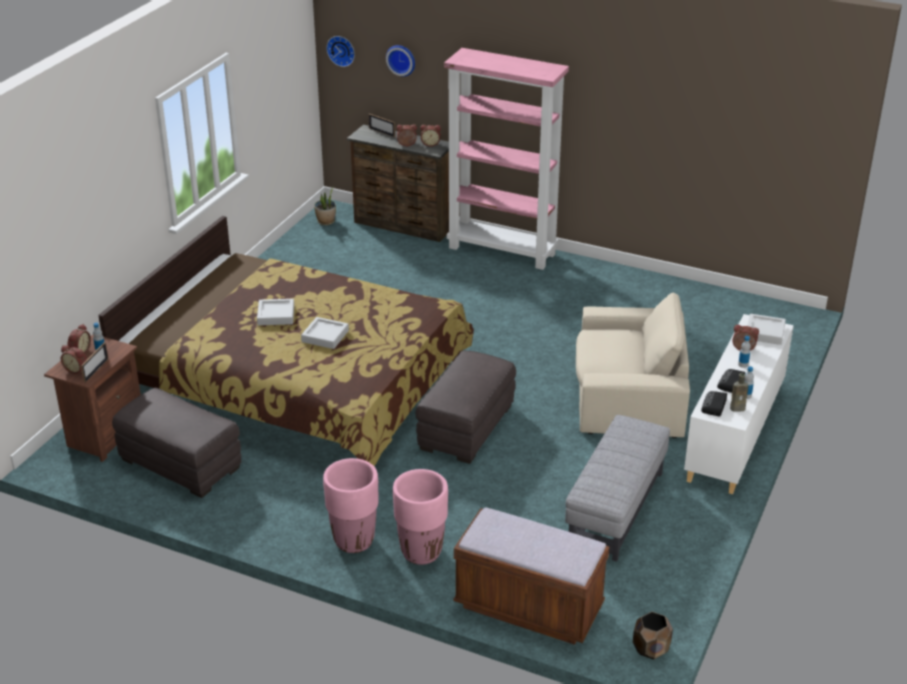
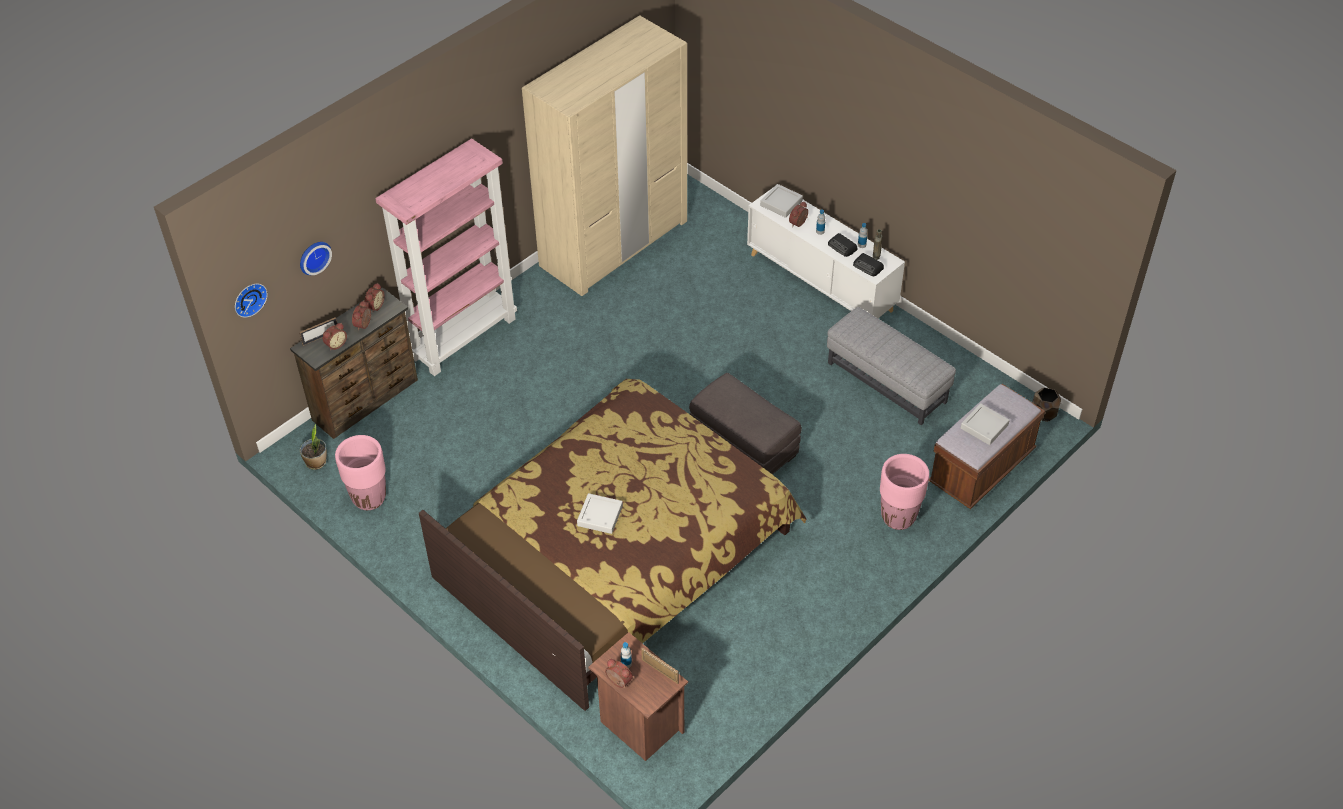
camera: 70 degrees left, 15 degrees up
(77, 369) = (651, 687): alarm clock -> alarm clock (335, 344)
(179, 464) = (713, 668): grey ottoman -> none
(325, 336) = (655, 485): grey tray -> grey tray (984, 426)
(353, 541) = (869, 559): pink planter -> pink planter (369, 498)
(628, 394) = (741, 326): beige armchair -> none
(681, 298) = (614, 243): none -> beige wardrobe

